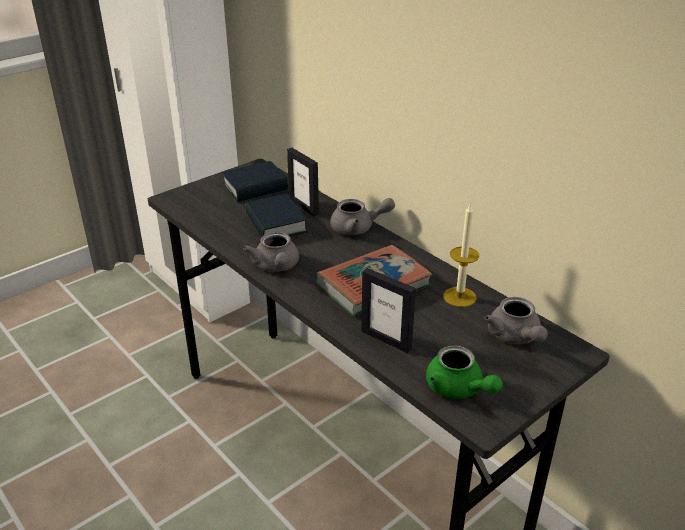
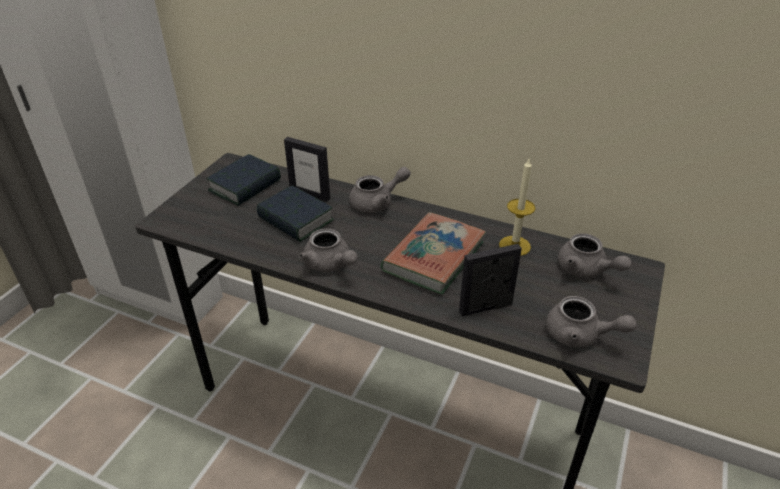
camera: 25 degrees left, 5 degrees up
(386, 339) = (486, 308): picture frame -> picture frame turned 150 degrees clockwise
(458, 389) = (580, 335): green teapot -> grey teapot

